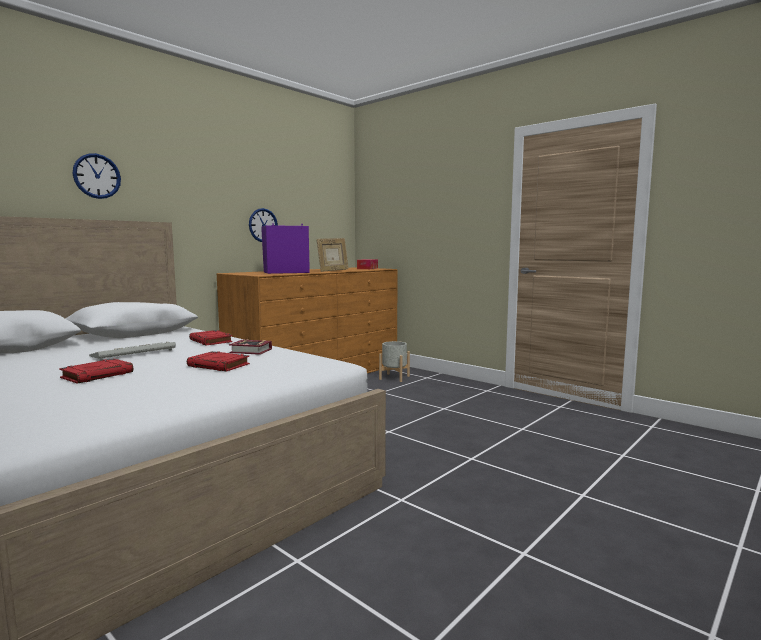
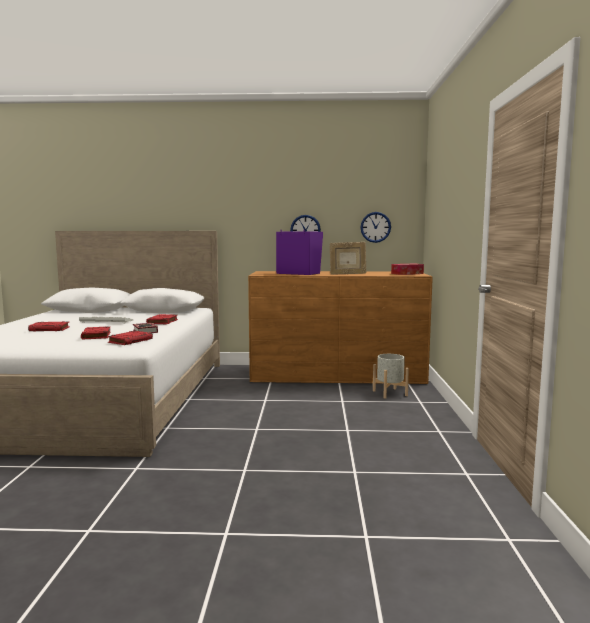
camera: 50 degrees right, 0 degrees up
(97, 176) = (170, 200): wall clock -> wall clock (375, 227)
(290, 360) = (130, 341): none -> red book

